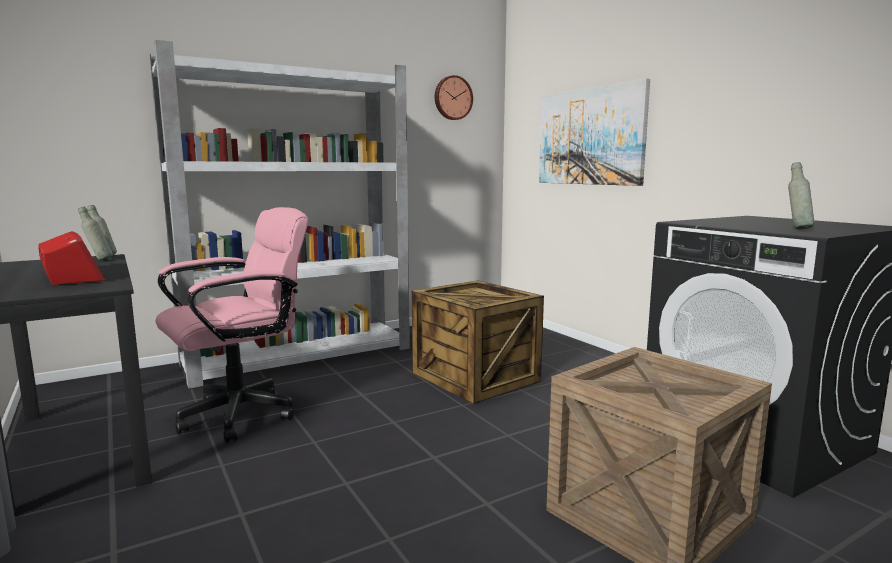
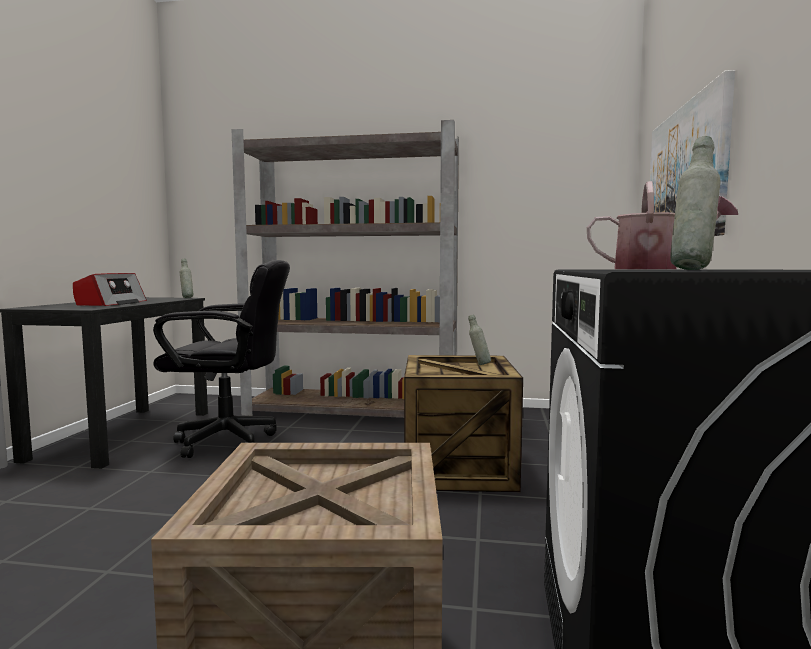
camera: 40 degrees right, 5 degrees down
(98, 260) = (172, 299): grey bottle -> grey bottle (478, 364)
(243, 414) = (232, 442): pink office chair -> black office chair
(299, 356) = (352, 410): white bookcase -> brown bookcase
(452, 98) = (557, 152): wall clock -> none
(733, 223) = (655, 269): none -> watering can

